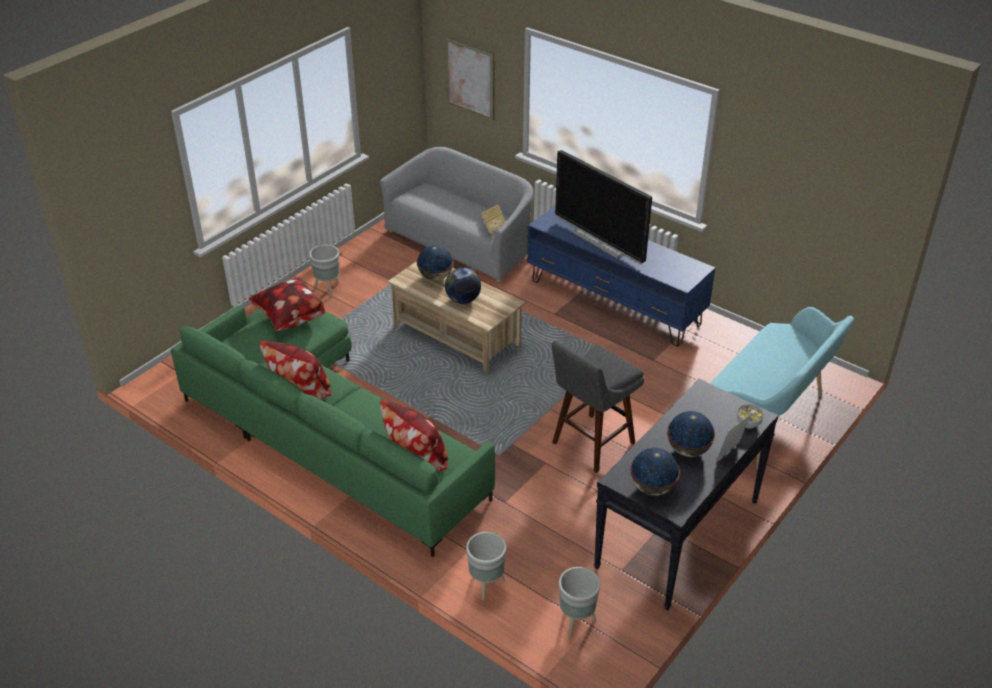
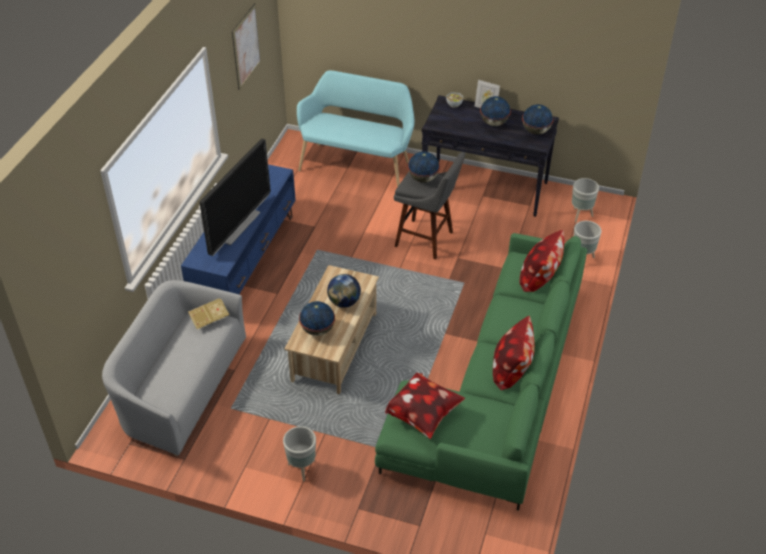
camera: 110 degrees left, 5 degrees up
(470, 78) = (79, 284): picture -> picture (246, 46)
(605, 367) = (423, 179): none -> globe

